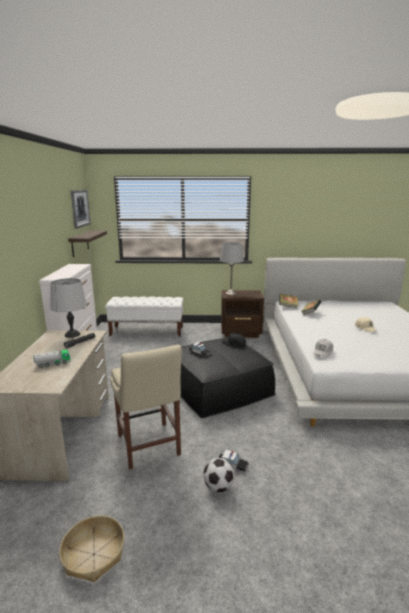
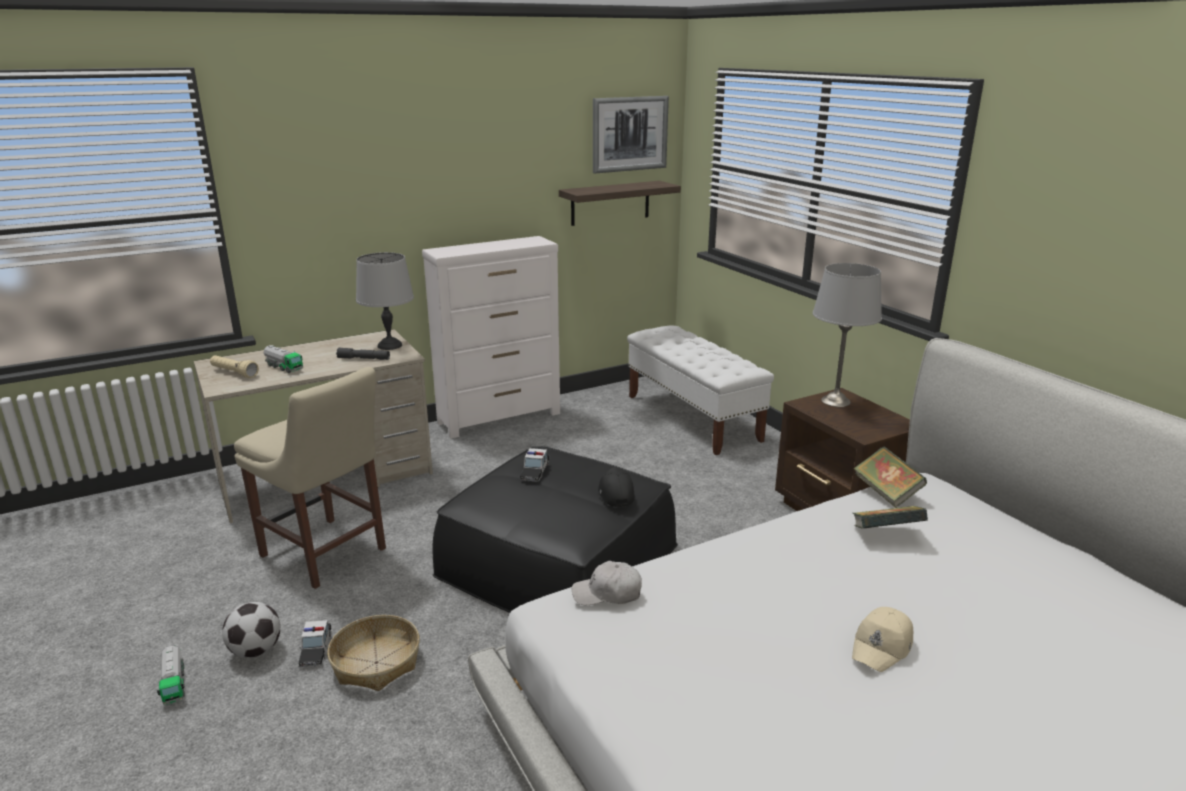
camera: 60 degrees right, 5 degrees up
(33, 380) = (234, 373): none -> beige flashlight
(93, 554) = (112, 591): basket -> basket (376, 662)
(149, 447) = (326, 554): beige chair -> beige chair turned 90 degrees counterclockwise
(227, 525) = (174, 684): none -> toy truck

